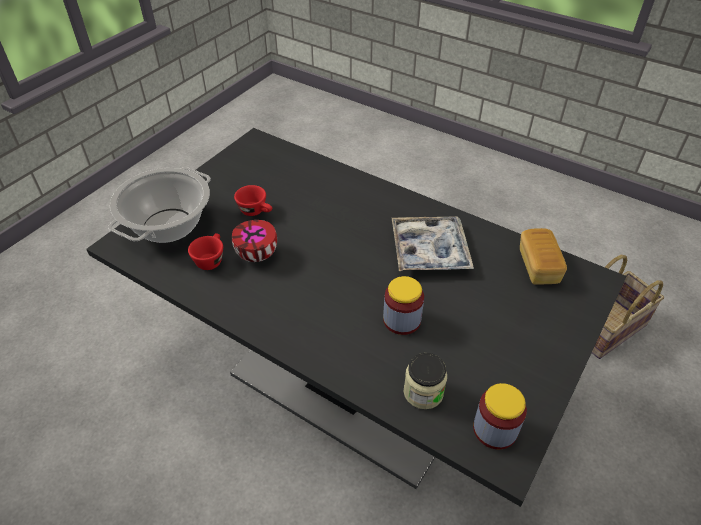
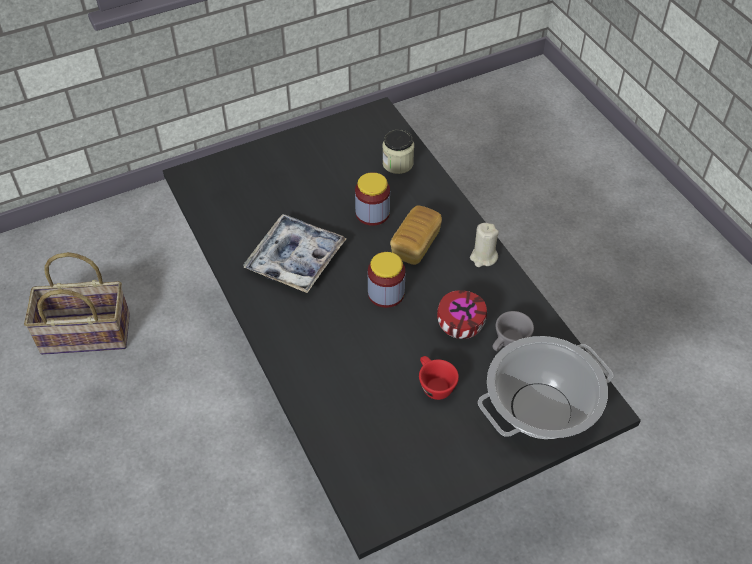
camera: 150 degrees left, 5 degrees up
(210, 259) = (508, 343): red cup -> grey cup
(267, 322) = (483, 257): none -> beige candle
(495, 429) = (370, 128): jar -> jar (386, 293)
(538, 266) = (220, 205): bread -> bread (415, 245)

